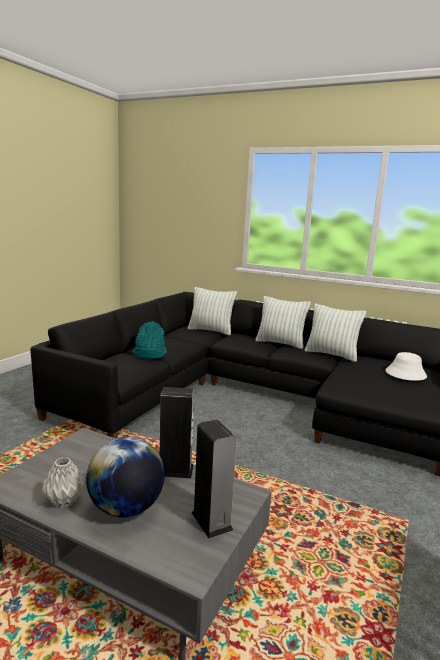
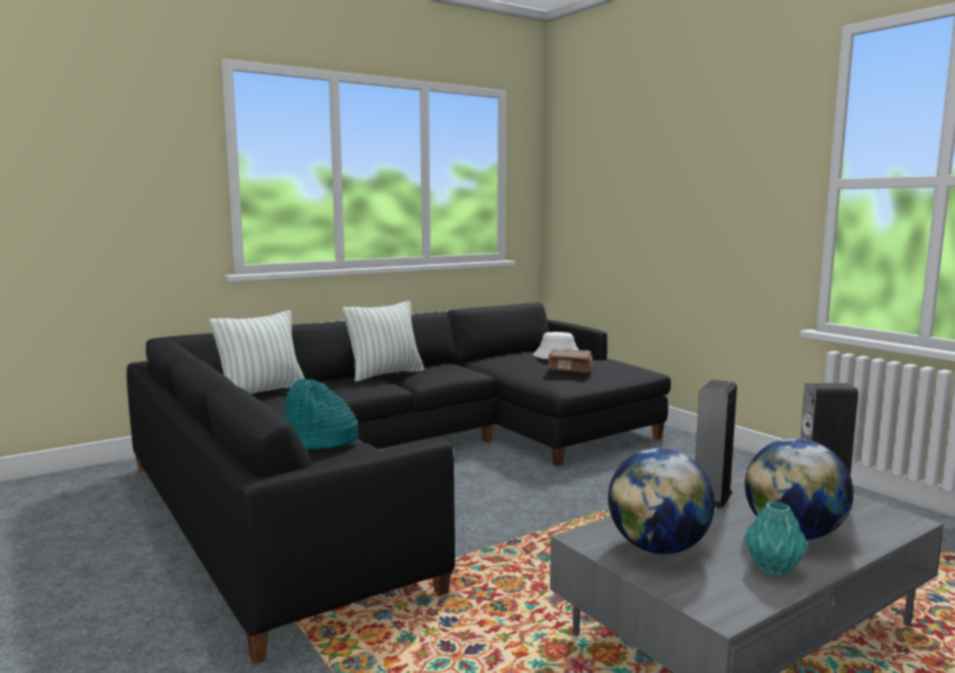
camera: 60 degrees left, 5 degrees down
(64, 501) = (772, 568): grey vase -> turquoise vase
(79, 459) = (658, 548): none -> globe
(331, 354) = (460, 366): pillow -> none
(377, 382) = (570, 369): none -> brown book

